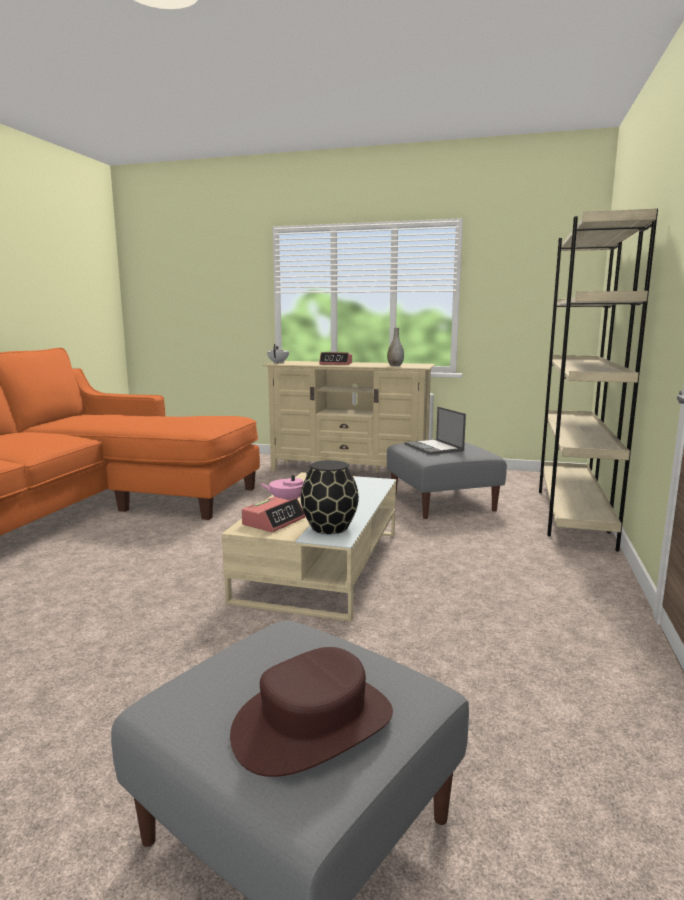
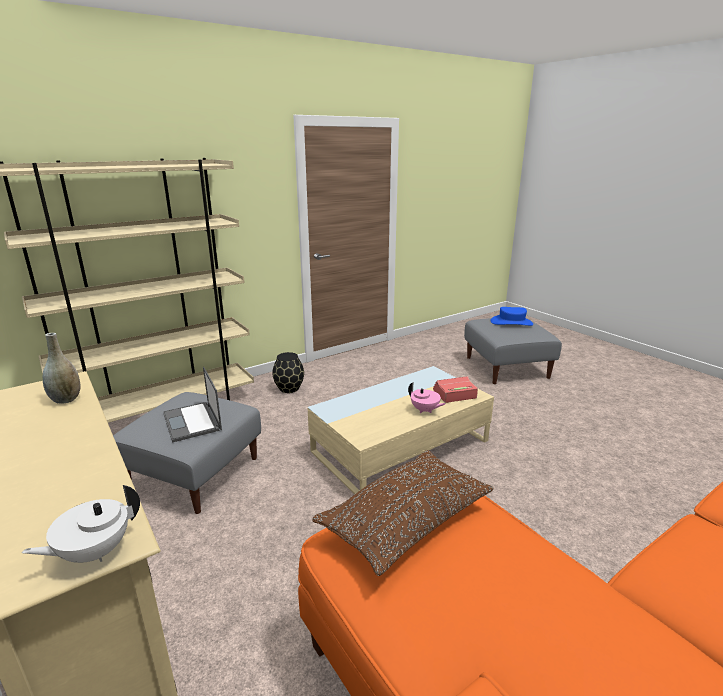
camera: 140 degrees left, 10 degrees up
(212, 420) = (405, 520): none -> brown pillow
(313, 724) = (511, 322): brown hat -> blue hat
(329, 527) = (427, 379): black vase -> black vase (289, 388)
(336, 364) = (65, 462): alarm clock -> none
(434, 447) = (192, 422): laptop -> laptop turned 135 degrees clockwise

